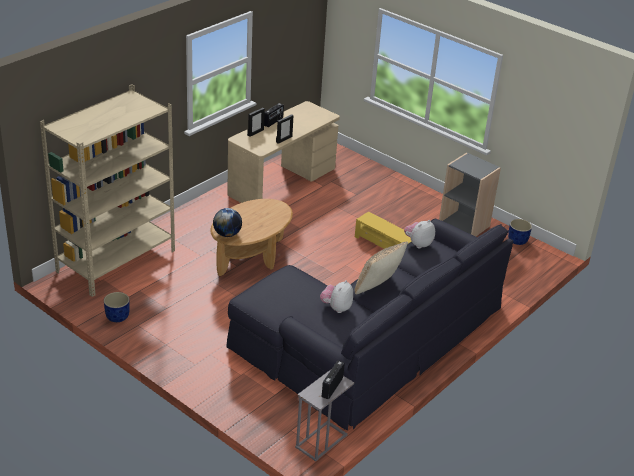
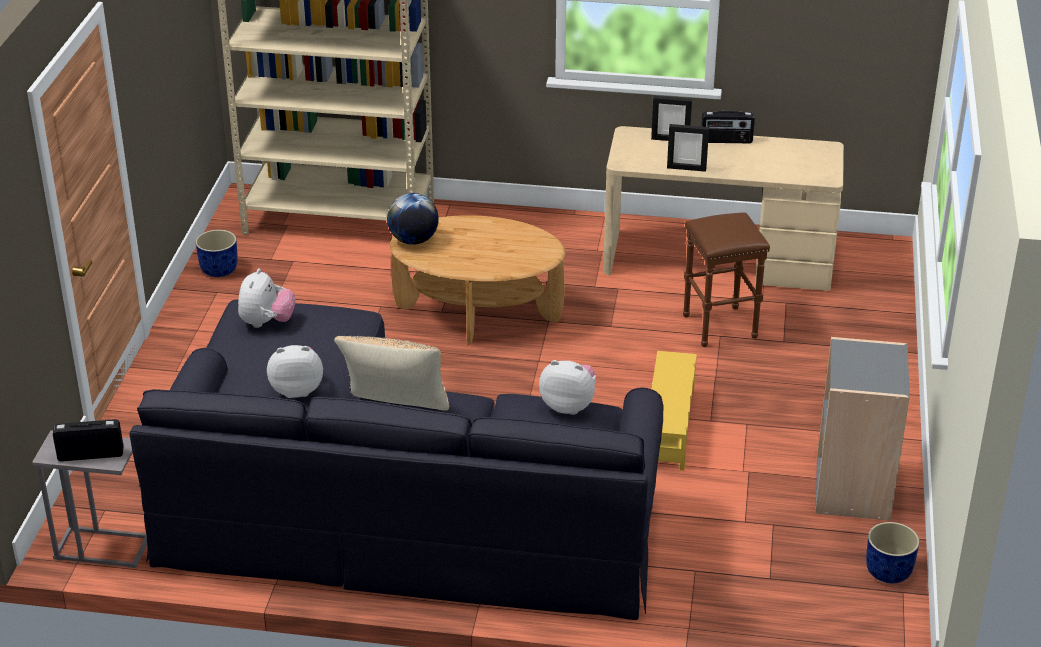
camera: 60 degrees right, 0 degrees up
(269, 296) = (267, 322): none -> plush toy
(330, 204) = (719, 327): none -> brown stool

